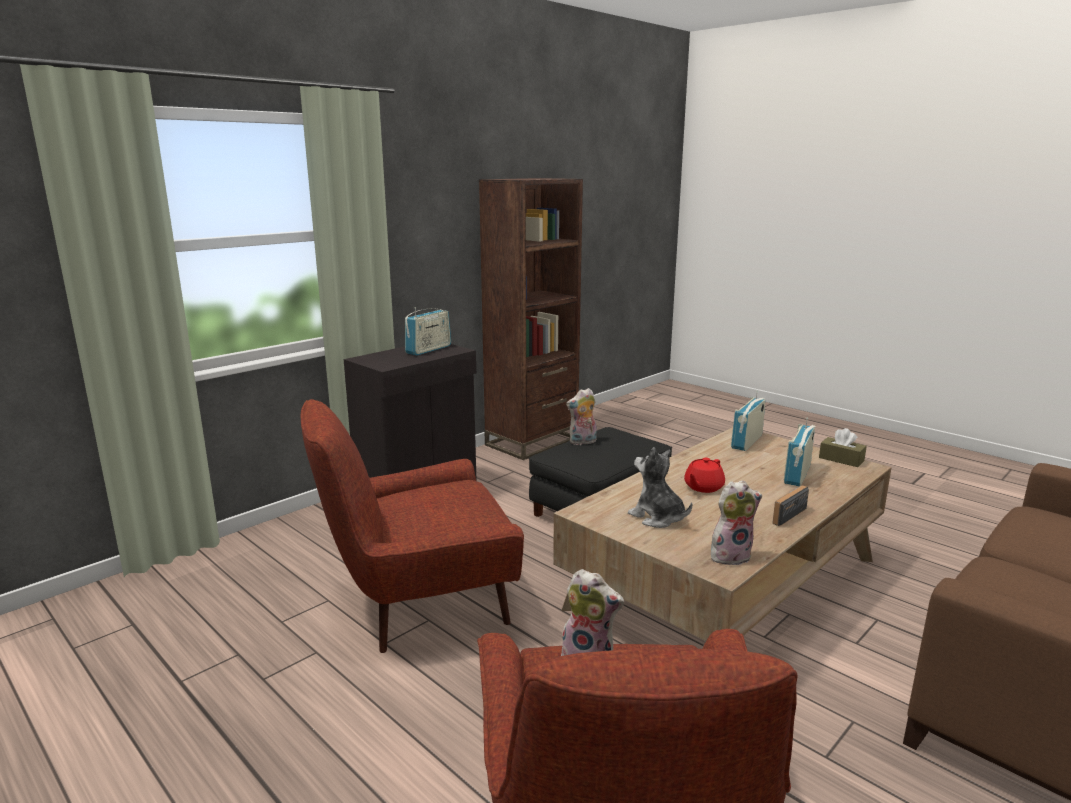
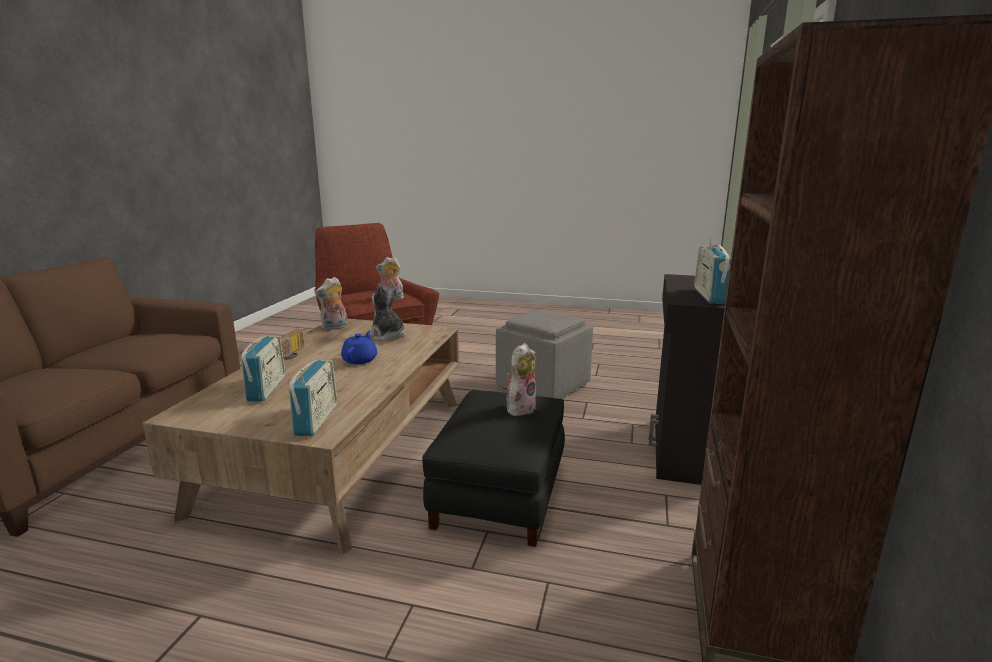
camera: 150 degrees right, 0 degrees up
(419, 603) = (544, 386): red armchair -> grey ottoman
(657, 517) = (387, 336): plush toy -> plush toy turned 150 degrees counterclockwise
(703, 487) = (360, 360): red teapot -> blue teapot
(841, 459) = (201, 419): brown tissue box -> none

